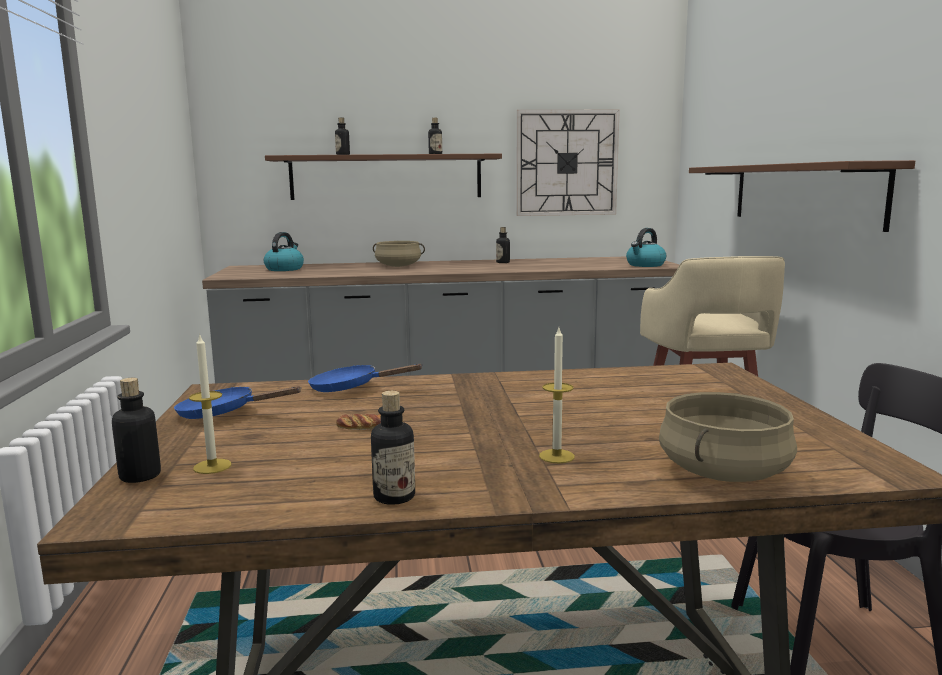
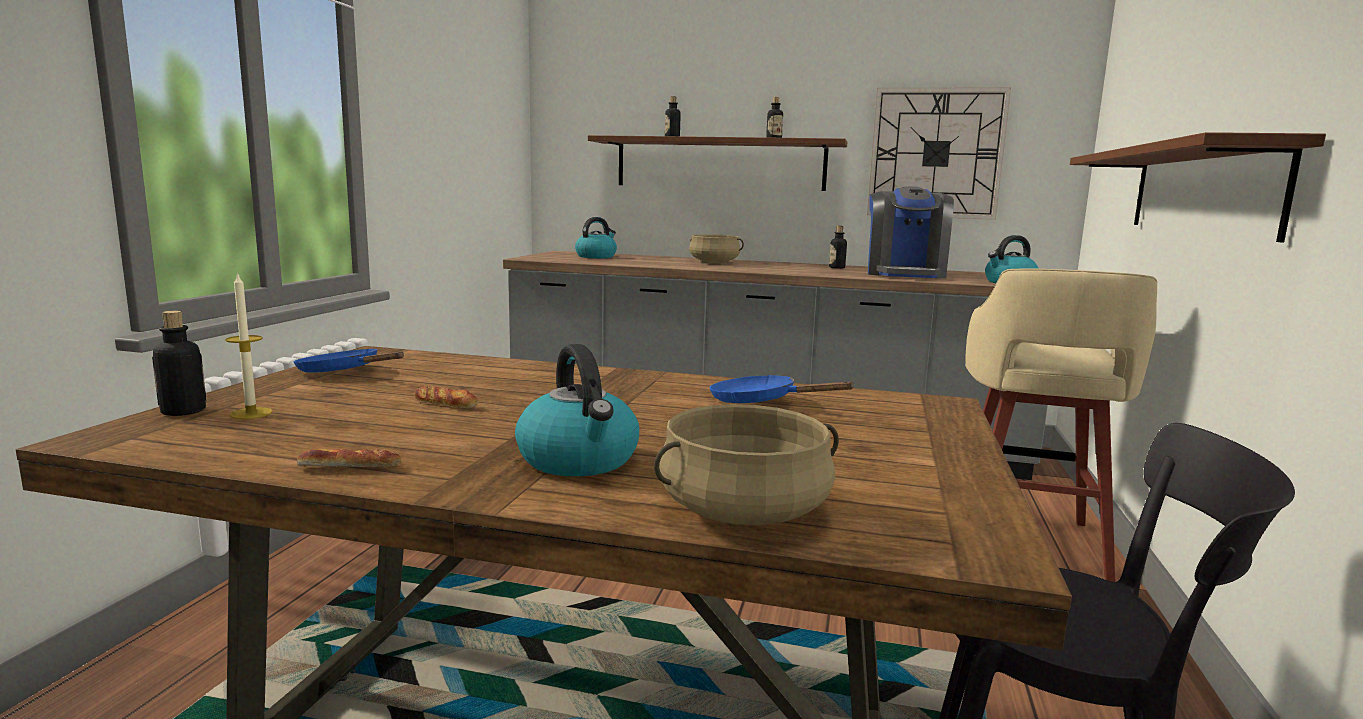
camera: 20 degrees right, 0 degrees up
(351, 388) = (494, 367): blue frying pan -> blue frying pan (761, 402)
(394, 497) = (349, 467): bottle -> bread
(556, 456) = (579, 460): candle -> kettle
(562, 264) = (905, 274): none -> coffee machine

